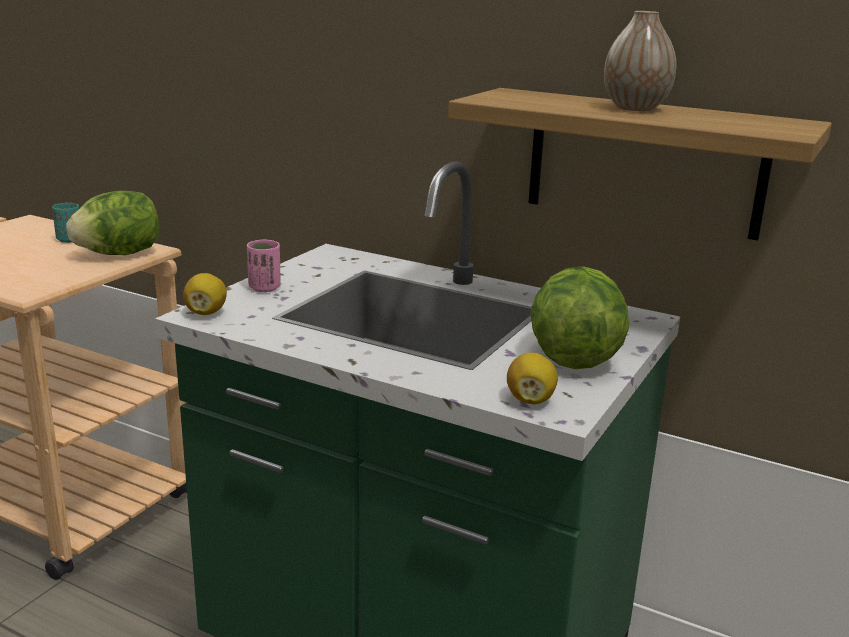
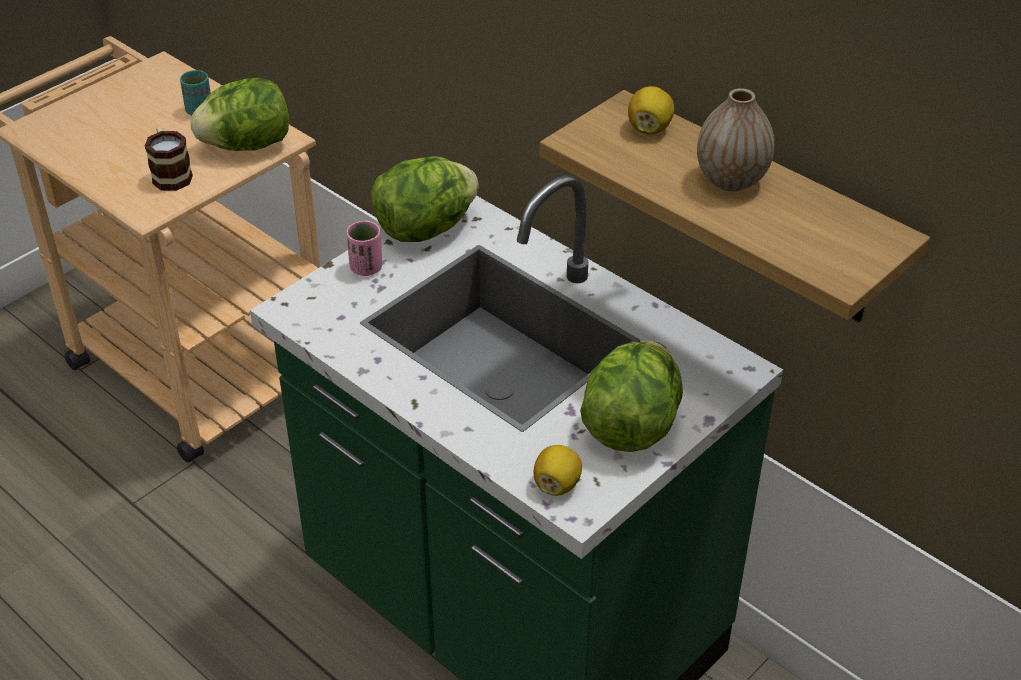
camera: 15 degrees right, 20 degrees up
(47, 272) = (170, 174): none -> mug
(206, 312) = (299, 306): lemon -> lemon (649, 128)
(310, 265) = (425, 229): none -> lettuce

